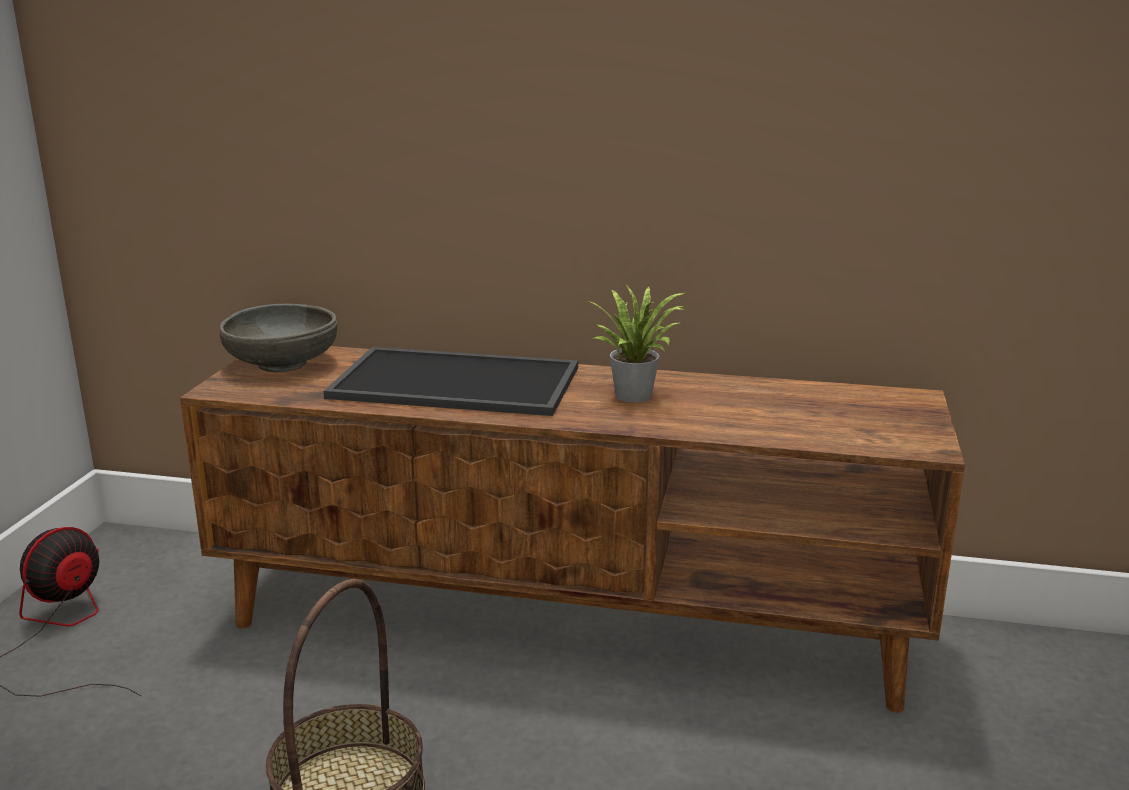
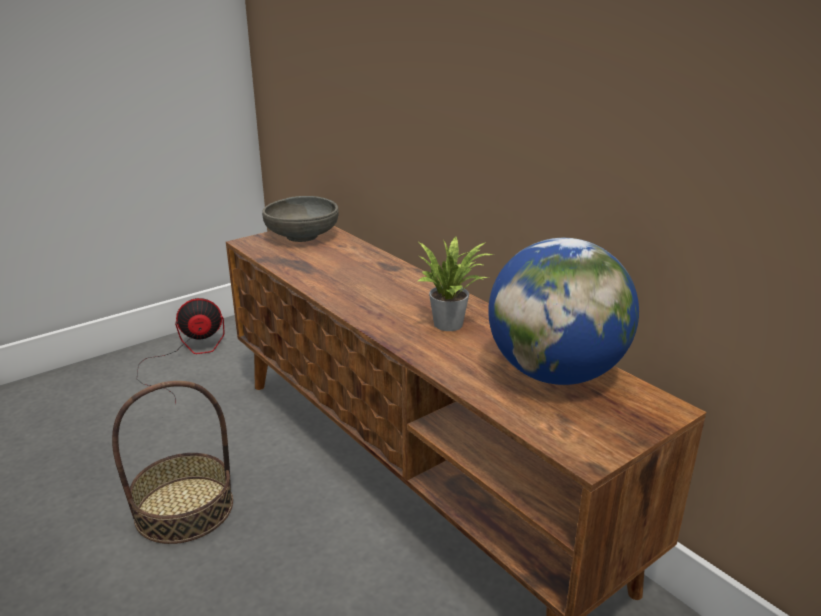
camera: 40 degrees right, 5 degrees up
(459, 381) = (367, 277): tray -> none
(797, 402) = (555, 373): none -> globe

